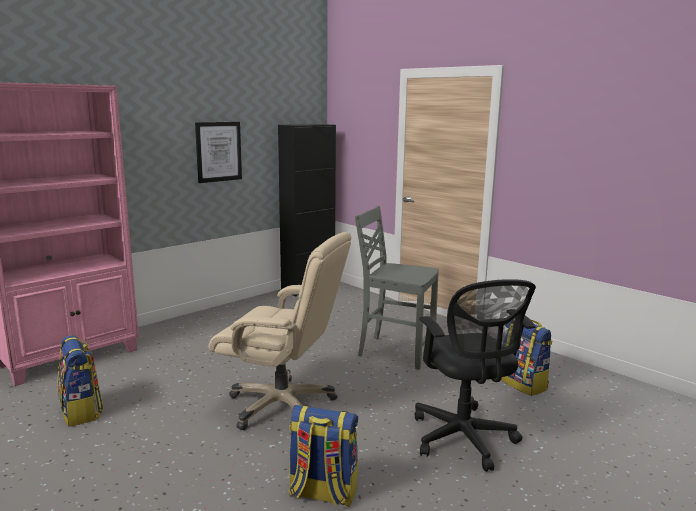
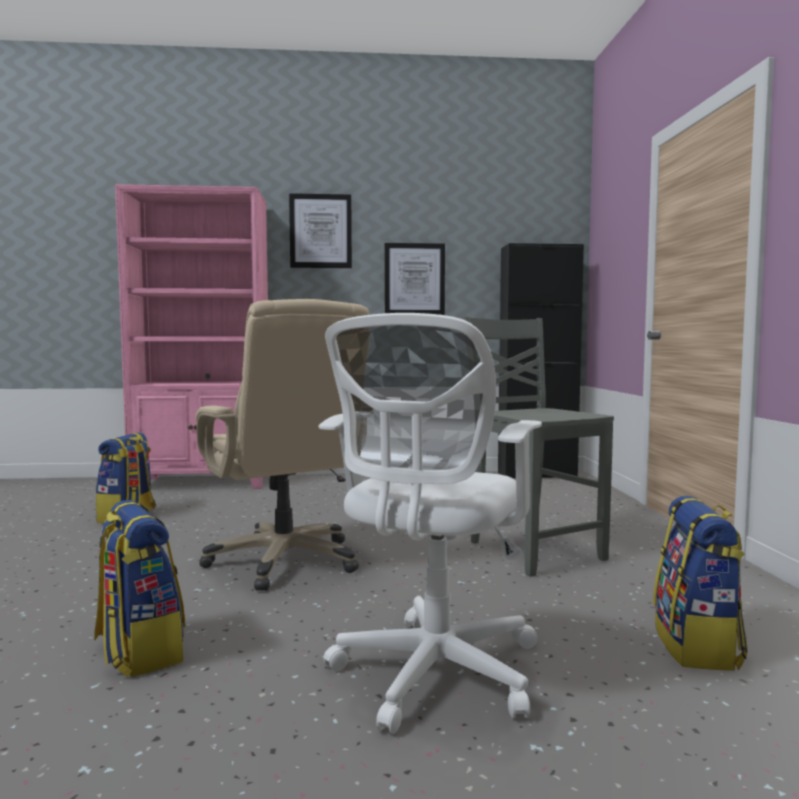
camera: 40 degrees right, 10 degrees down
(142, 113) = (320, 231): none -> picture
(464, 440) = (432, 676): black office chair -> white office chair

